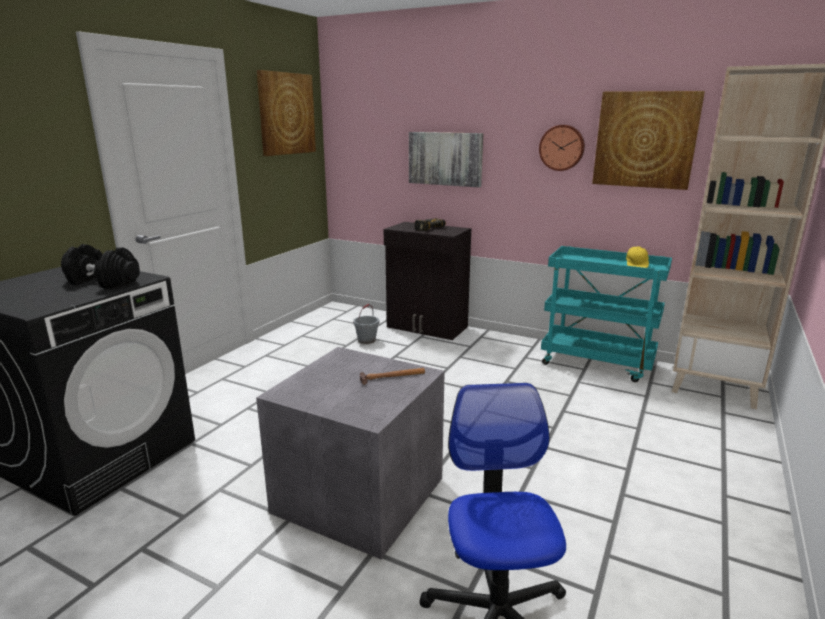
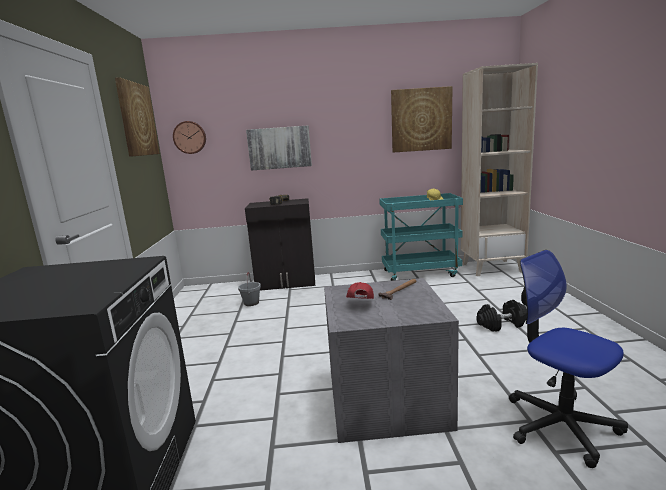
camera: 30 degrees left, 5 degrees down
(102, 282) = (101, 273): black dumbbell -> black dumbbell (501, 325)
(327, 380) = (360, 305): none -> red cap
(562, 147) = (368, 130): wall clock -> wall clock (190, 137)

